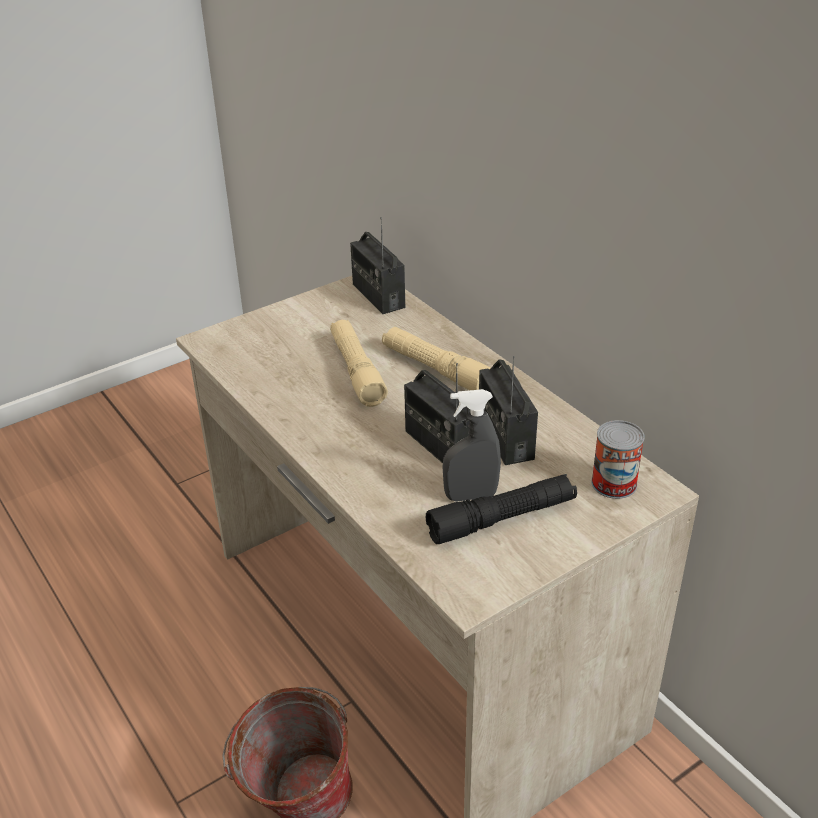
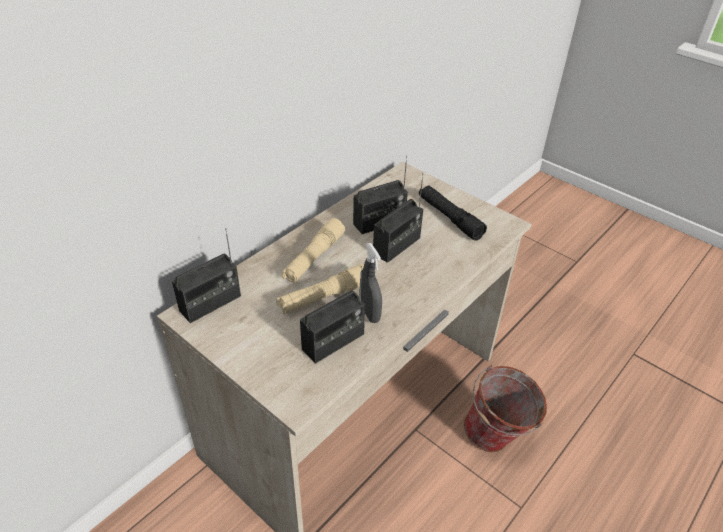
camera: 105 degrees left, 5 degrees up
(278, 370) = (333, 342): none -> radio
(470, 496) = (436, 230): grey spray bottle -> grey spray bottle (369, 313)
(614, 483) = (405, 184): can -> none

